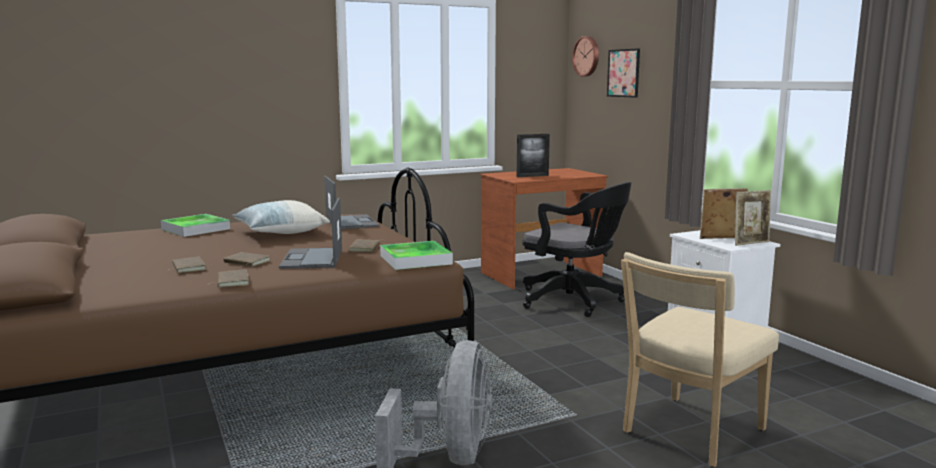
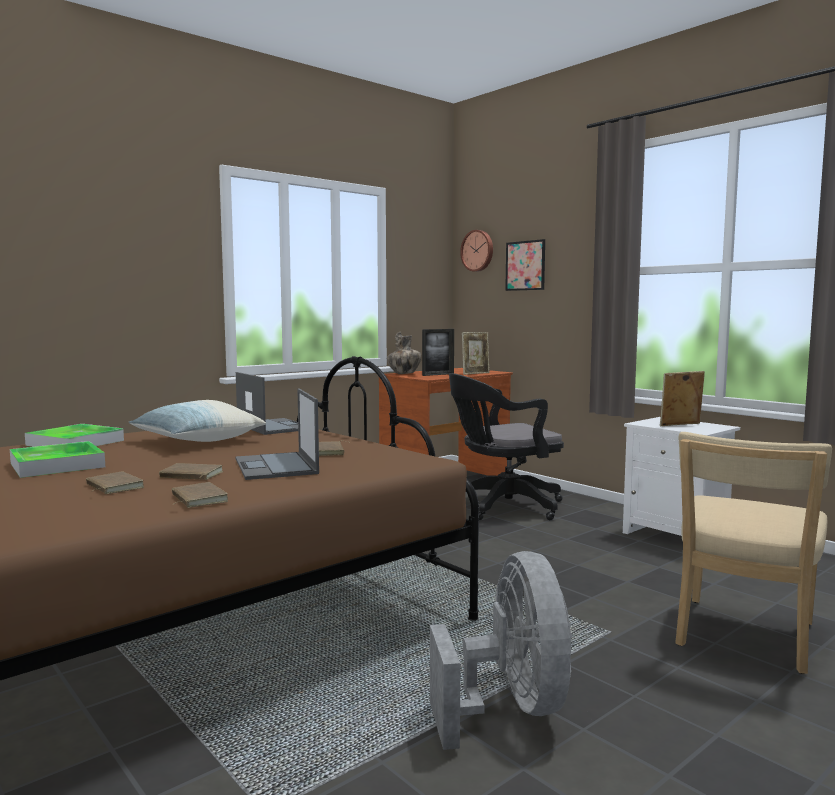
camera: 15 degrees left, 5 degrees down
(415, 260) = (407, 460): tray -> tray (57, 465)
(503, 174) = (404, 374): none -> vase
(574, 301) = (502, 507): black office chair -> black office chair turned 135 degrees clockwise
(751, 243) = (714, 427): picture frame -> picture frame (475, 373)

